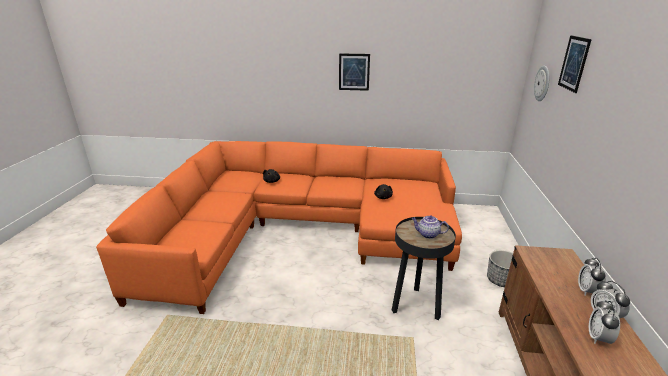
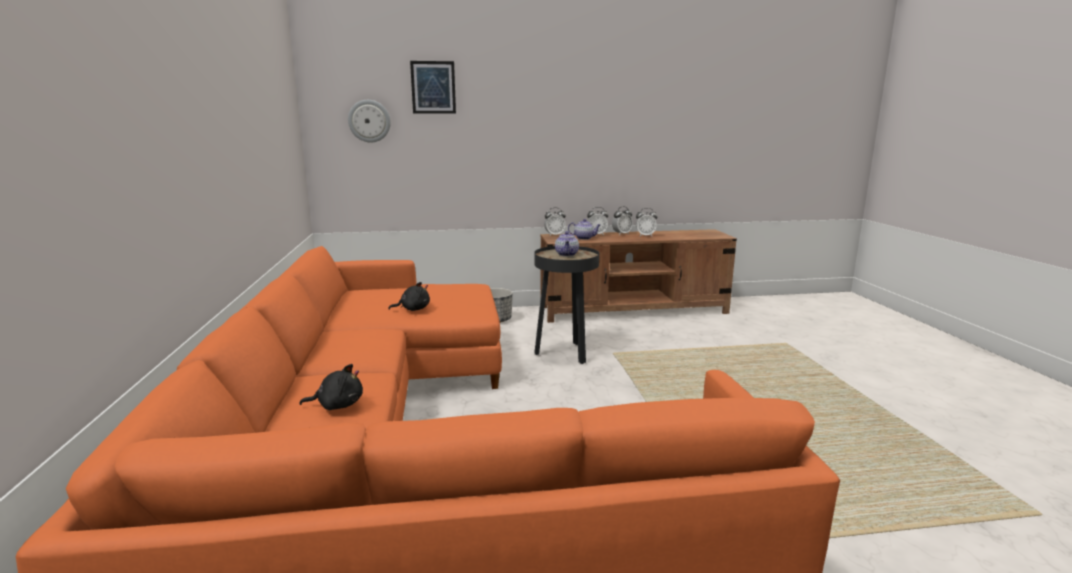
camera: 105 degrees left, 10 degrees down
(354, 72) = (212, 126): picture -> none
(555, 275) = (584, 238): none -> teapot
(566, 256) = (554, 235): none -> alarm clock

